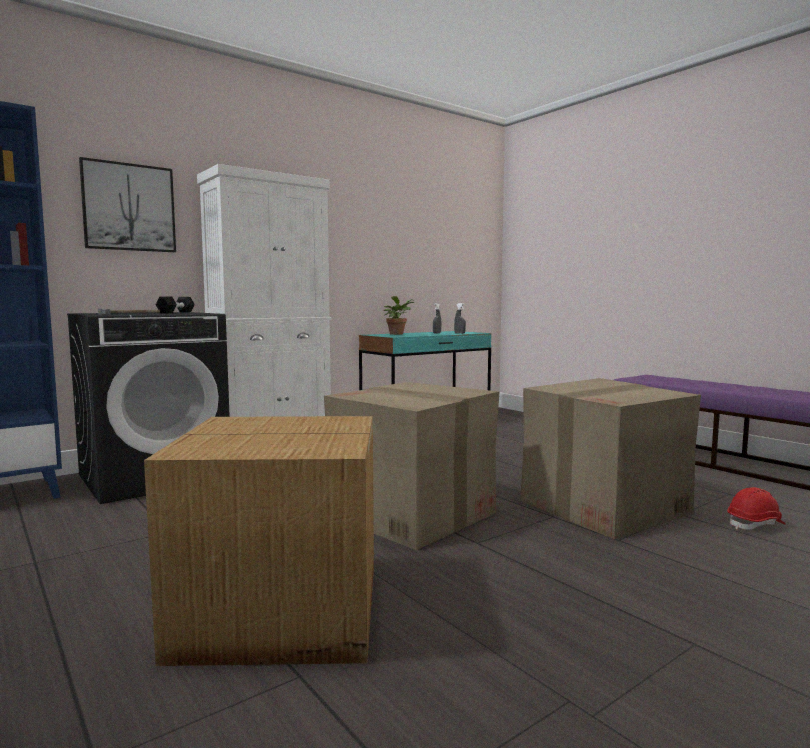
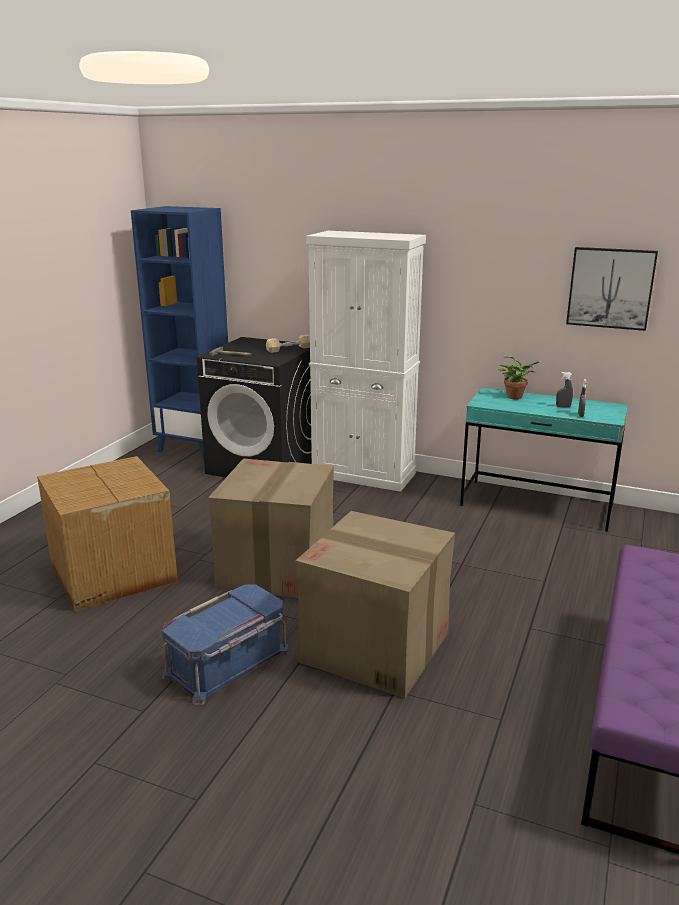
camera: 60 degrees right, 15 degrees up
(129, 207) = (281, 260): picture -> picture (610, 288)
(176, 312) = (289, 349): black dumbbell -> beige dumbbell
(601, 572) = (228, 663): none -> blue storage box
(755, 524) = (406, 738): red hard hat -> none

